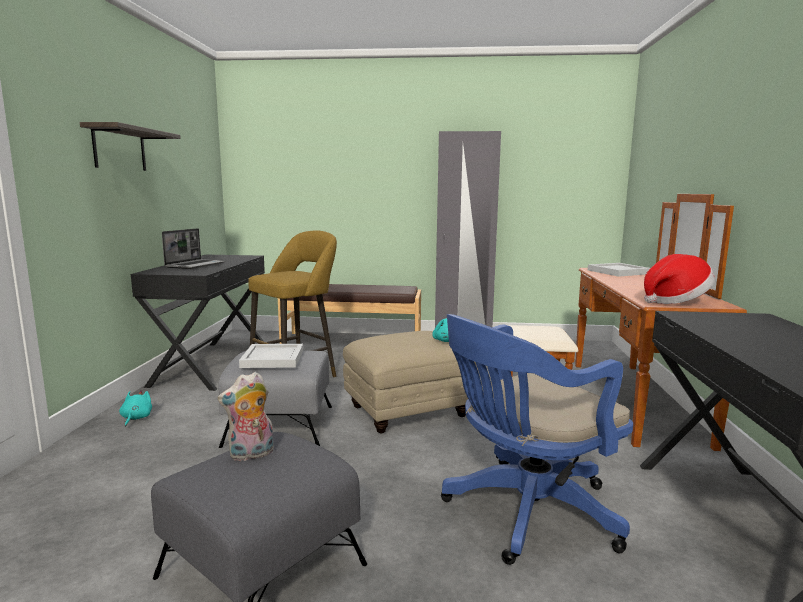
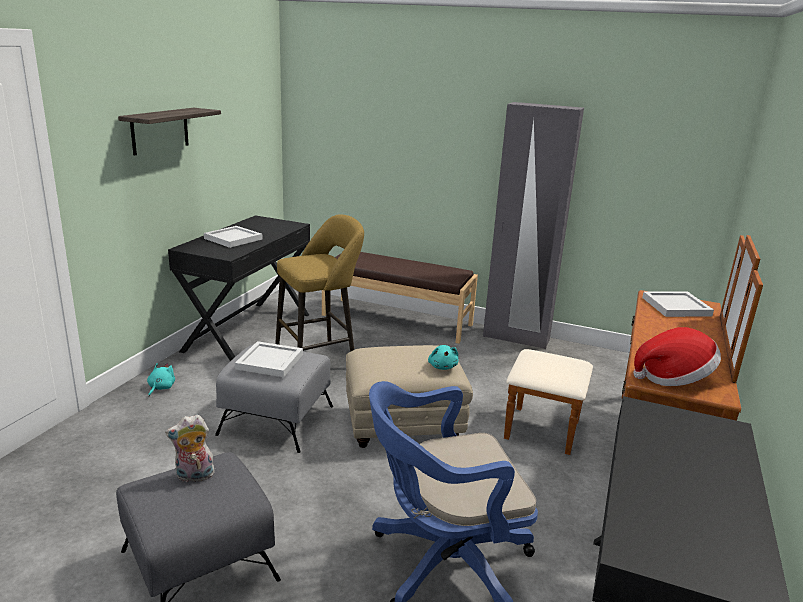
camera: 15 degrees right, 10 degrees up
(196, 265) = (233, 238): laptop -> white tray

